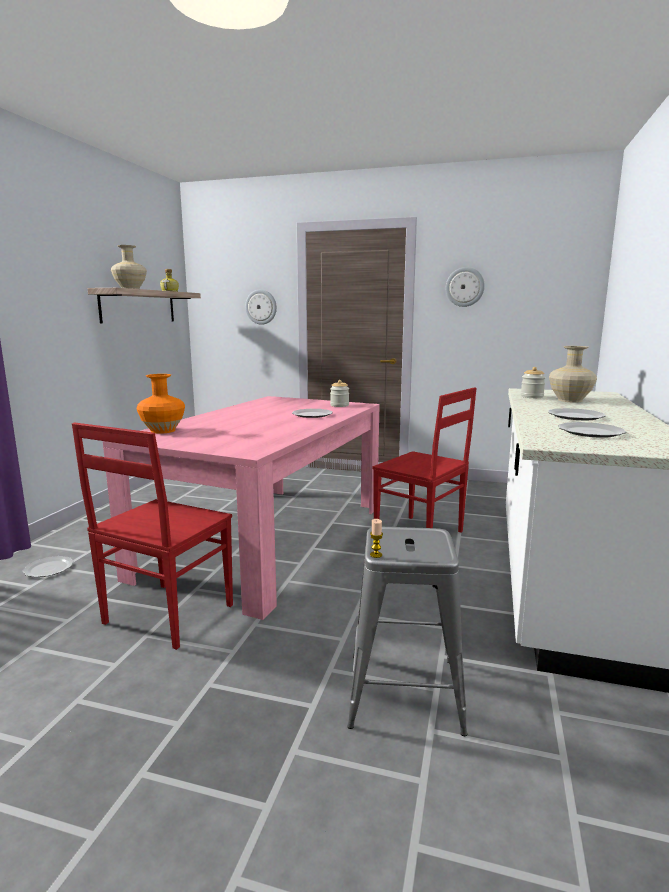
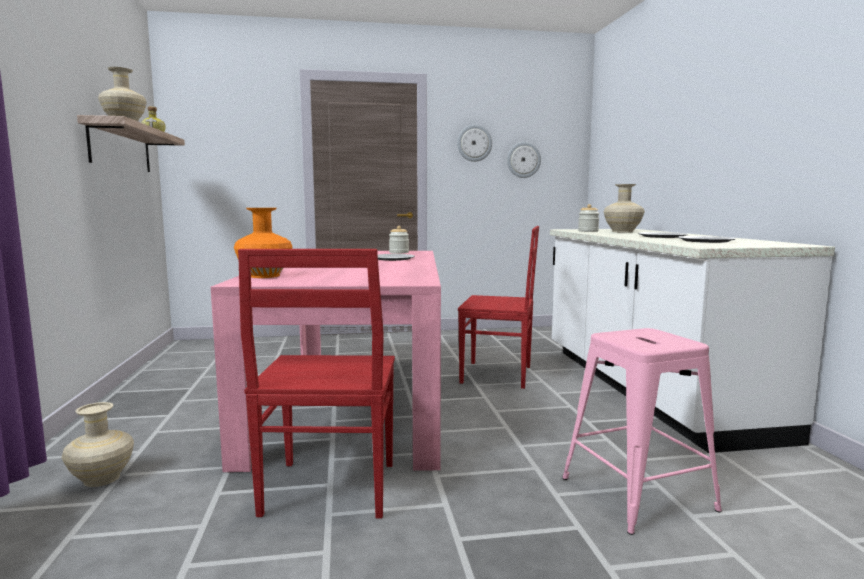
camera: 25 degrees left, 5 degrees down
(48, 569) = (101, 479): plate -> beige vase
(261, 307) = (258, 158): wall clock -> wall clock (523, 160)
(376, 555) = (642, 349): candle -> none
(403, 691) = (636, 494): grey stool -> pink stool

